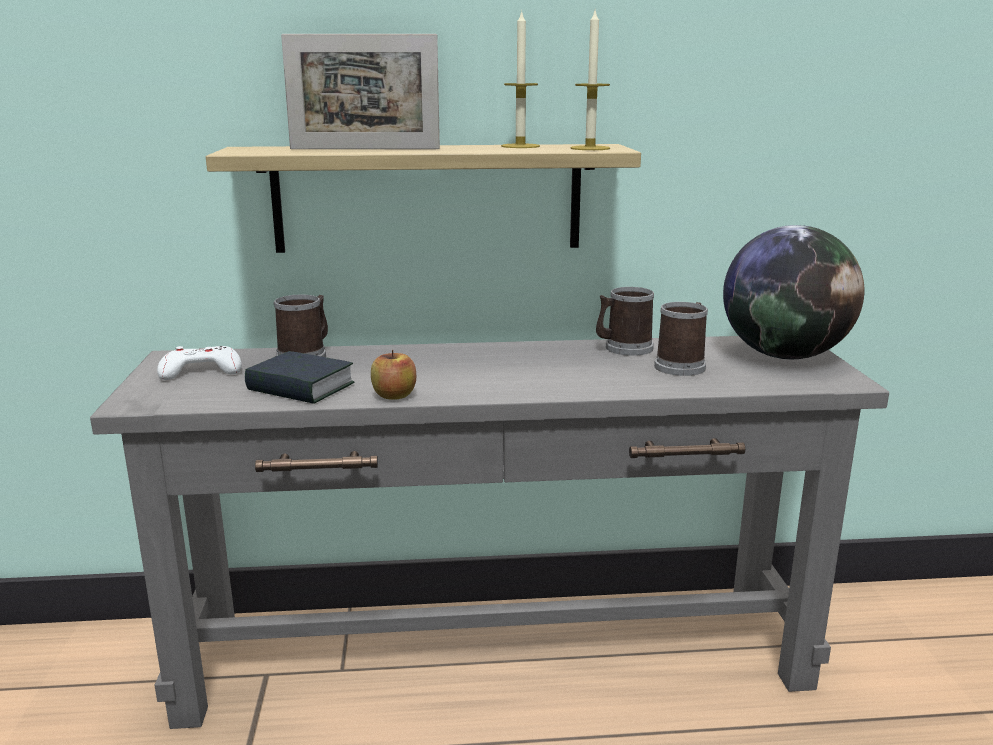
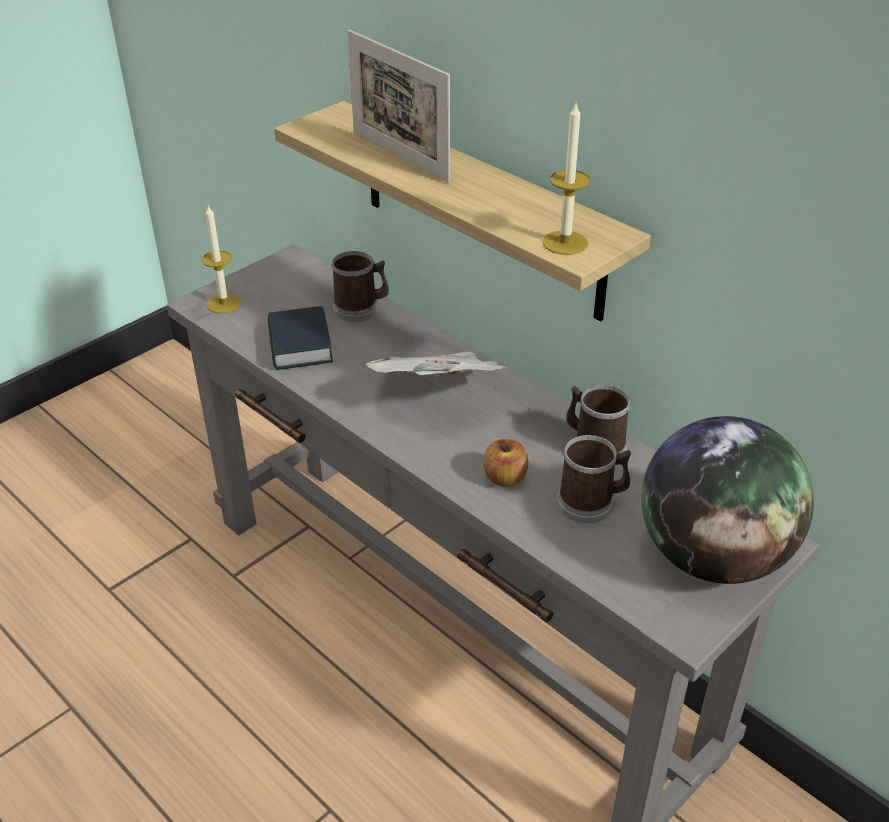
camera: 50 degrees right, 20 degrees up
(201, 371) = (280, 288): white game controller -> none
(394, 395) = (333, 393): apple -> apple (505, 478)
(473, 366) = (439, 393): none -> newspaper
(520, 146) = (530, 204): candle -> candle (224, 303)

